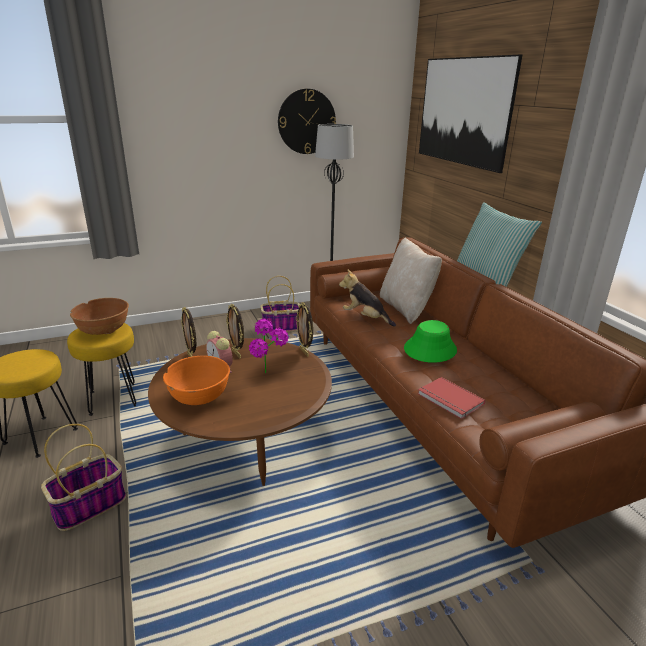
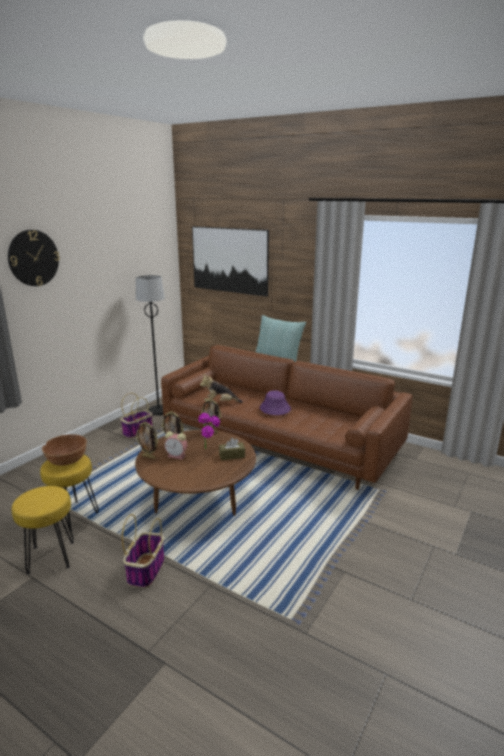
camera: 35 degrees left, 5 degrees down
(199, 397) = (186, 473): orange bowl -> none
(283, 396) = (232, 455): none -> brown tissue box
(306, 122) = (121, 276): wall clock -> wall clock (33, 258)
(406, 308) = (236, 391): beige pillow -> none
(429, 349) = (275, 408): green hat -> purple hat
(449, 400) = (310, 428): red book -> none

